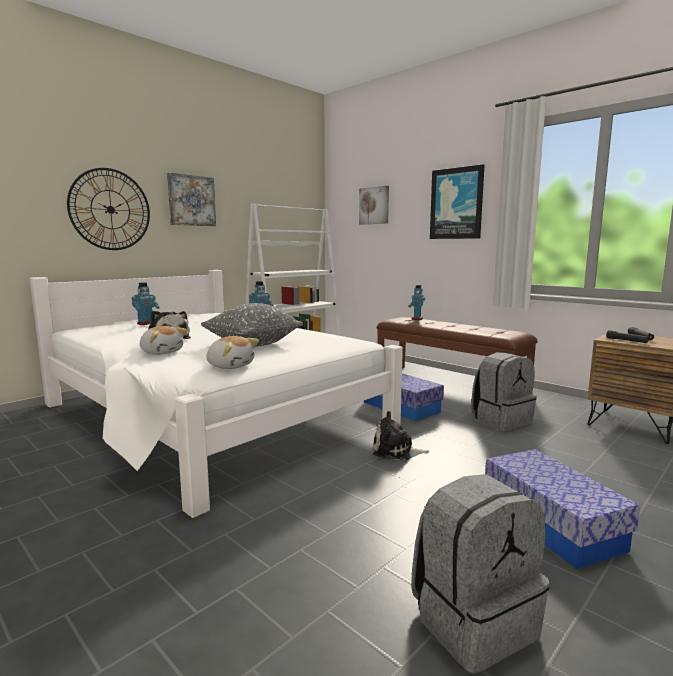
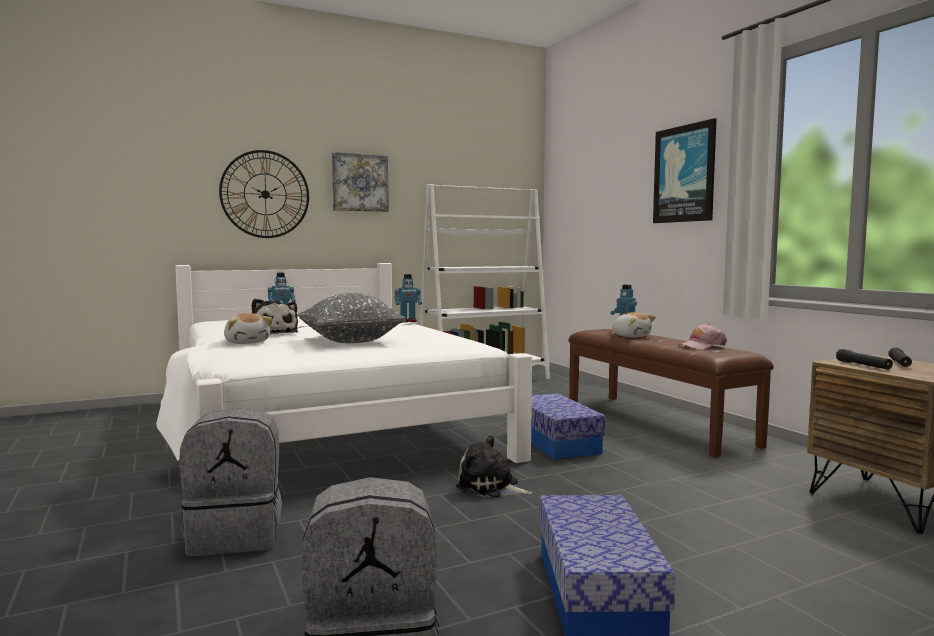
camera: 20 degrees right, 5 degrees down
(231, 366) = (286, 357): plush toy -> plush toy (631, 336)
(374, 205) = (594, 182): picture -> none
(487, 329) = (702, 346): none -> pink cap
(501, 420) = (678, 472): grey backpack -> grey backpack (237, 535)

